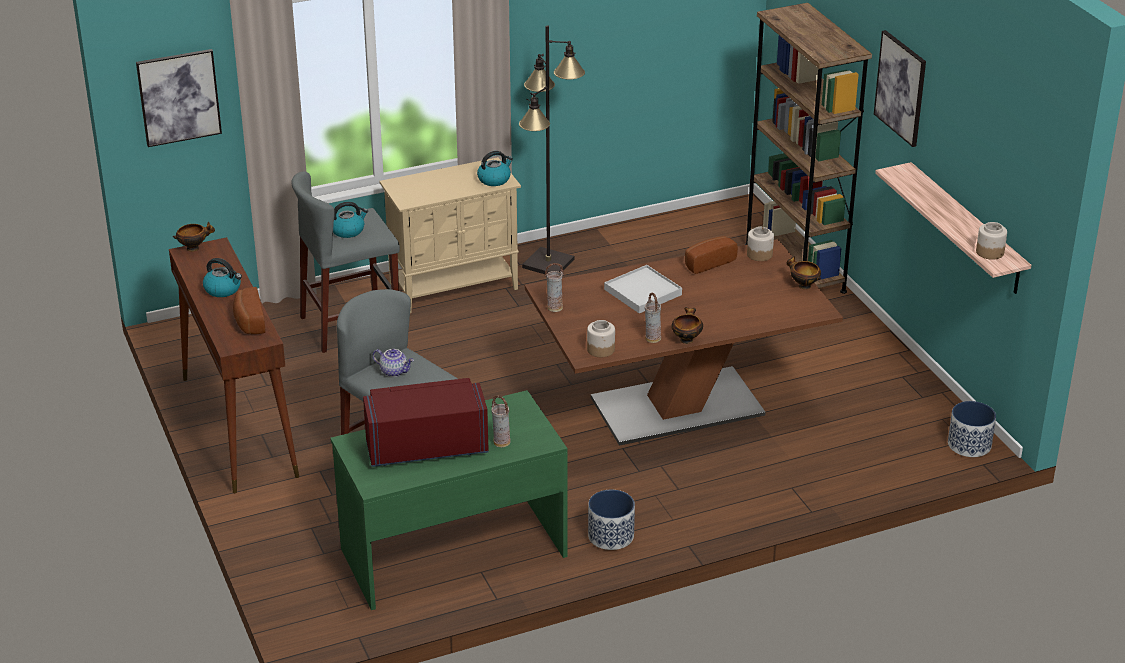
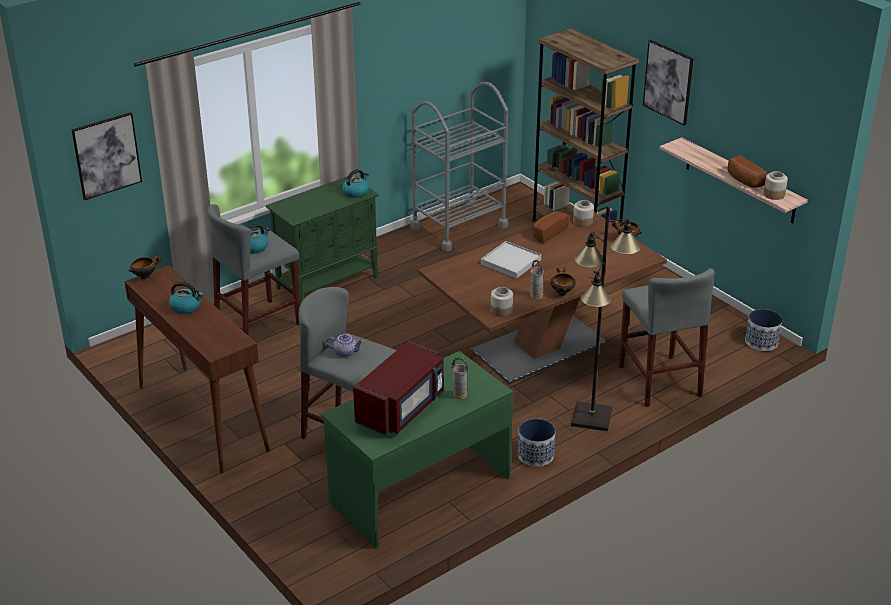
camera: 15 degrees left, 0 degrees up
(248, 321) = (219, 330): bread -> bread (743, 180)
(426, 446) = (402, 408): red microwave -> red microwave turned 150 degrees clockwise
(455, 287) = (328, 282): beige cabinet -> green cabinet
(548, 264) = (392, 254): black floor lamp -> black floor lamp (592, 418)
(554, 307) = (450, 283): vase -> none
(647, 241) = (459, 227): none -> grey cart
(810, 472) = (659, 381): none -> grey stool

